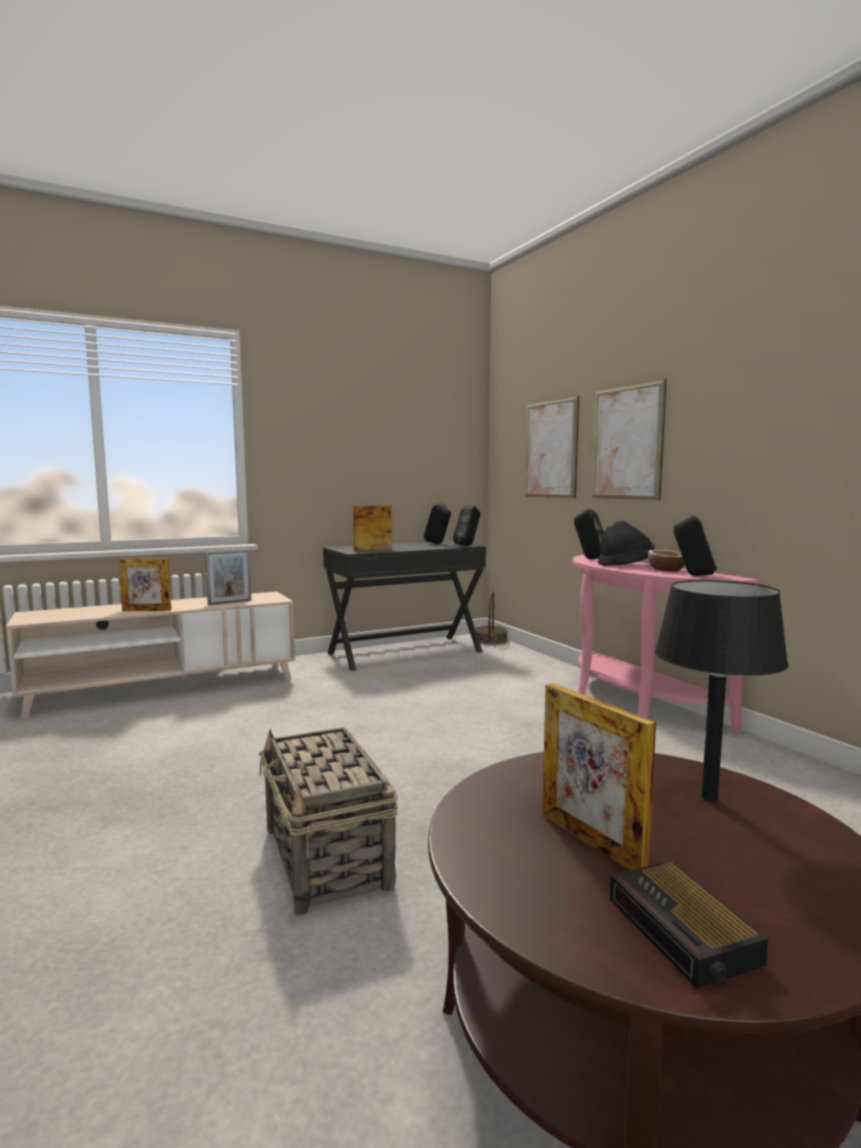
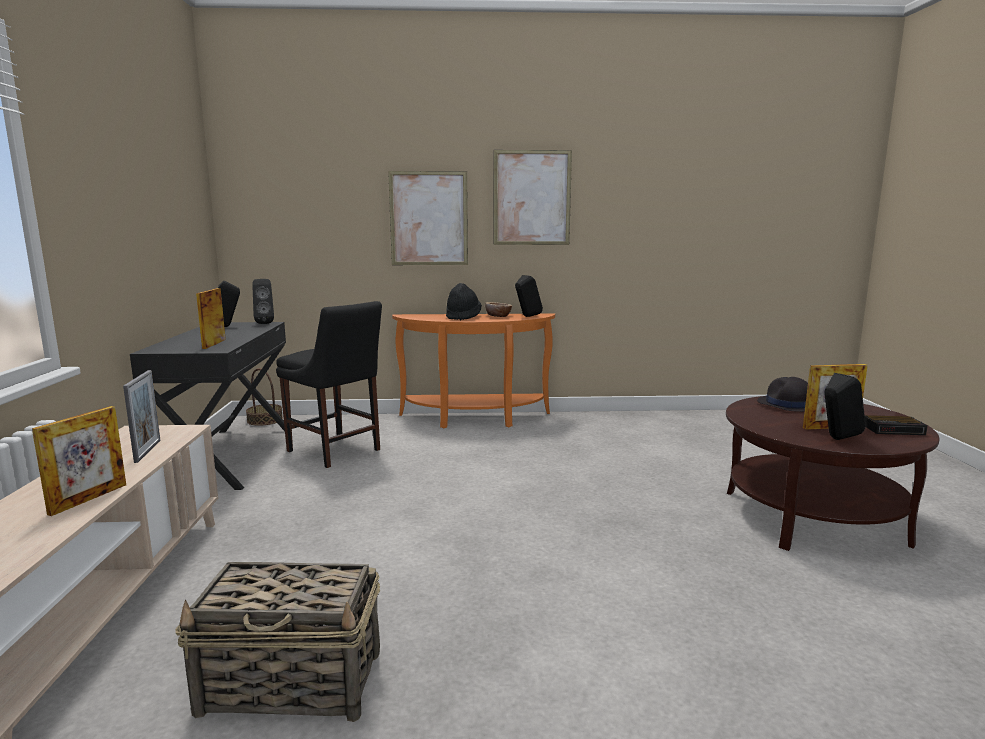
camera: 65 degrees left, 5 degrees up
(327, 858) = (632, 560): basket -> basket (294, 683)
(456, 675) = (336, 451): none -> black chair
(550, 449) = (328, 219): picture -> picture (532, 198)
(589, 559) = (420, 317): black speaker -> black speaker (837, 439)
(632, 702) = (475, 420): pink console table -> orange console table
(709, 798) = (788, 405): black table lamp -> black hat

